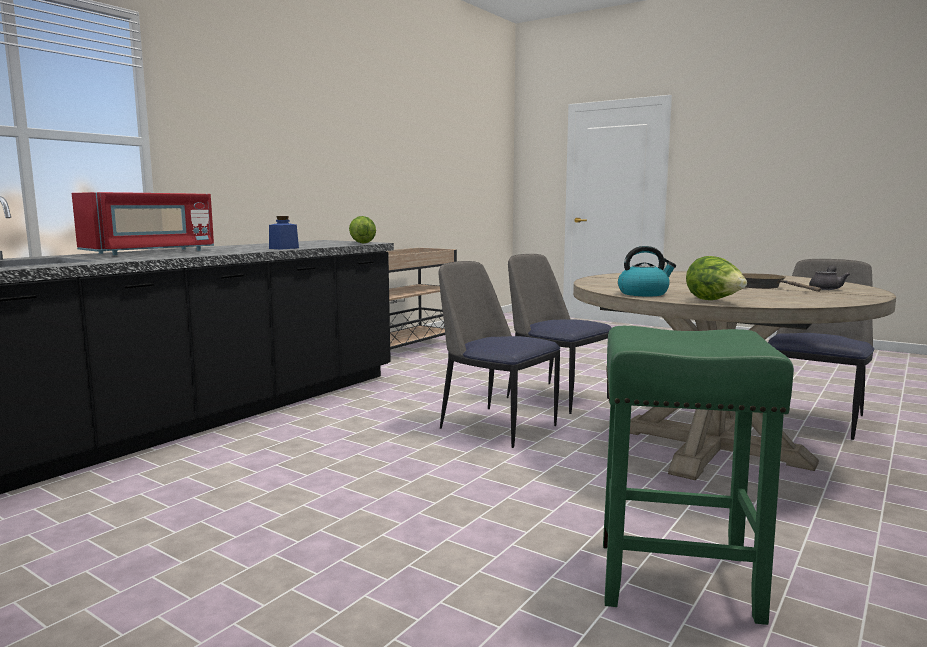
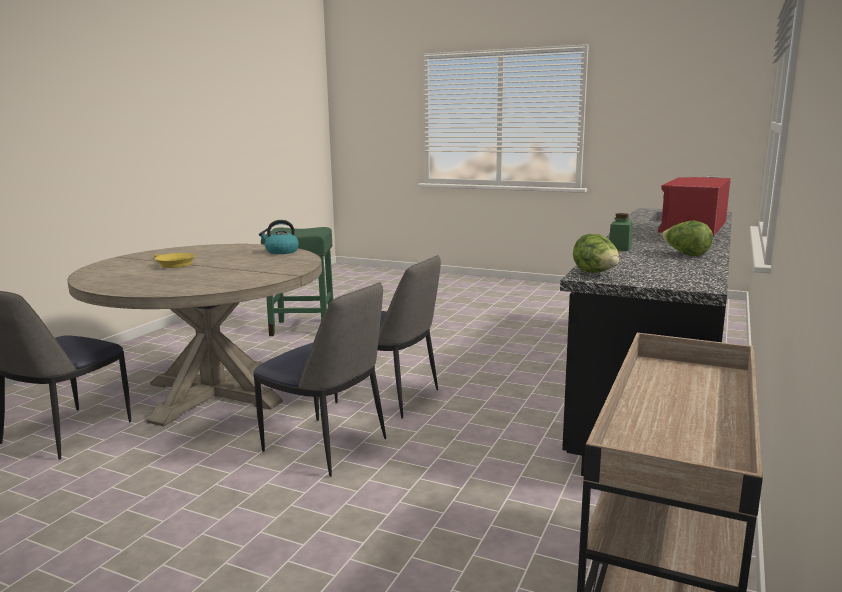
camera: 170 degrees right, 5 degrees up
(284, 248) = (619, 248): blue jar -> green jar
(714, 301) = (248, 247): lettuce -> lettuce (685, 254)
(763, 287) = (173, 264): brown frying pan -> yellow frying pan
(826, 288) = (128, 264): grey teapot -> none

